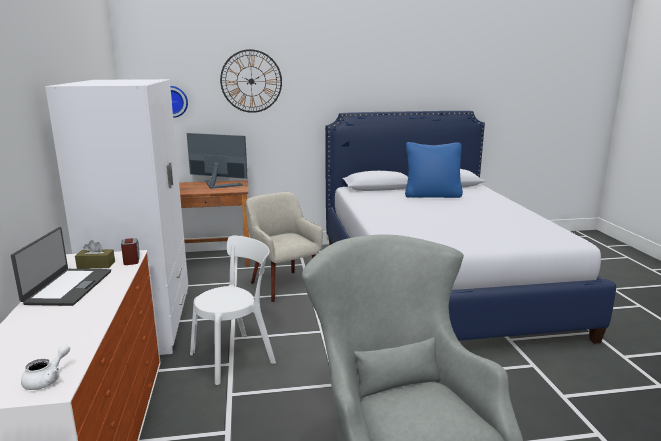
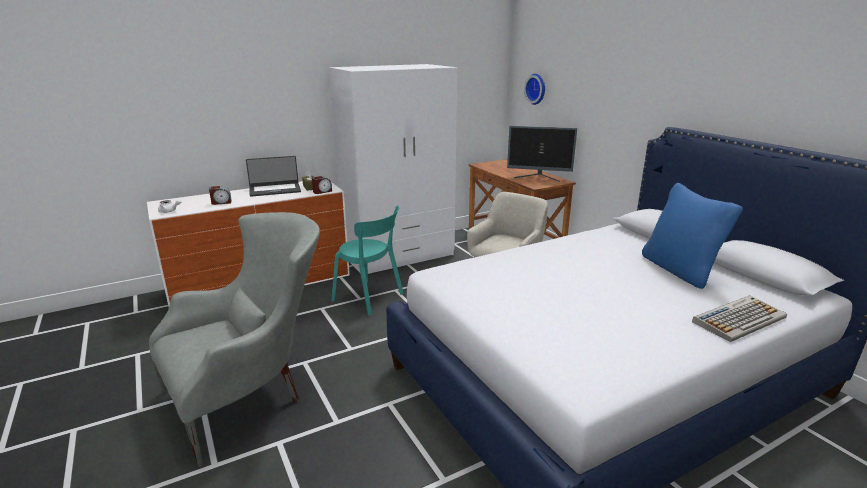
camera: 70 degrees right, 5 degrees up
(70, 329) = (221, 202): none -> alarm clock
(217, 185) = (538, 177): monitor -> monitor turned 105 degrees clockwise
(236, 356) = (370, 298): white chair -> turquoise chair
(251, 81) = (595, 75): wall clock -> none
(498, 200) = (739, 319): none -> keyboard

